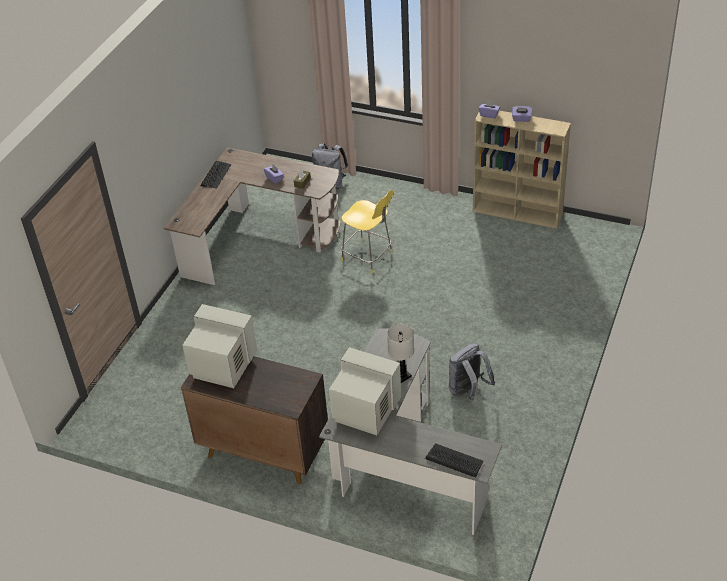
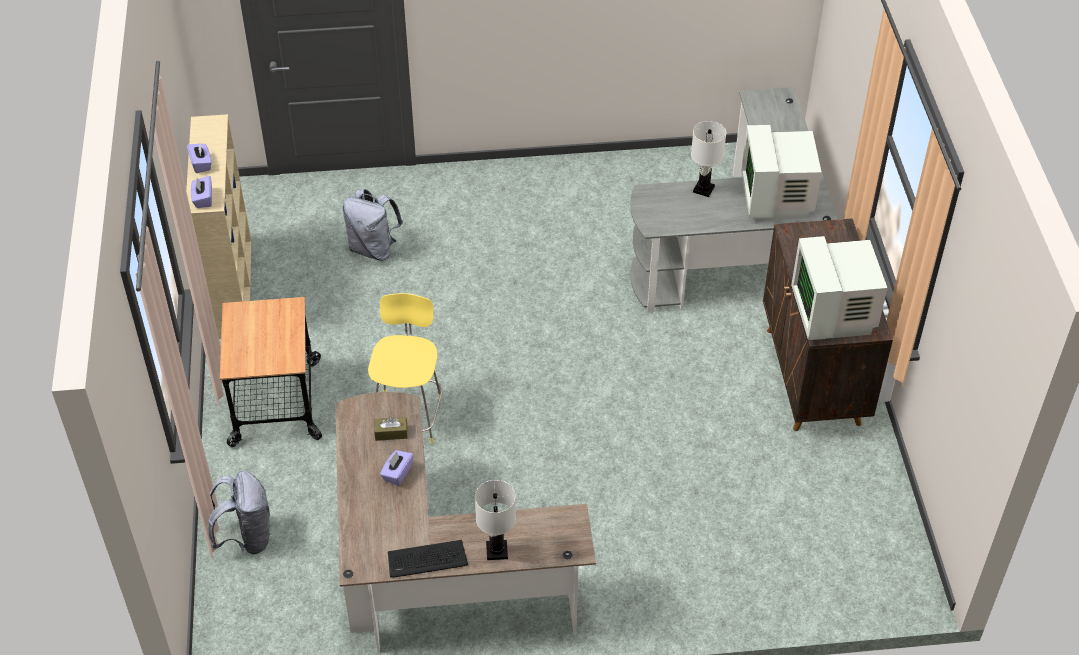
camera: 120 degrees left, 5 degrees up
(200, 198) = (497, 551): none -> white table lamp
(414, 210) = (274, 403): none -> cart
(454, 461) = (787, 114): keyboard -> none
(468, 391) = (598, 234): grey backpack -> grey backpack (373, 248)

